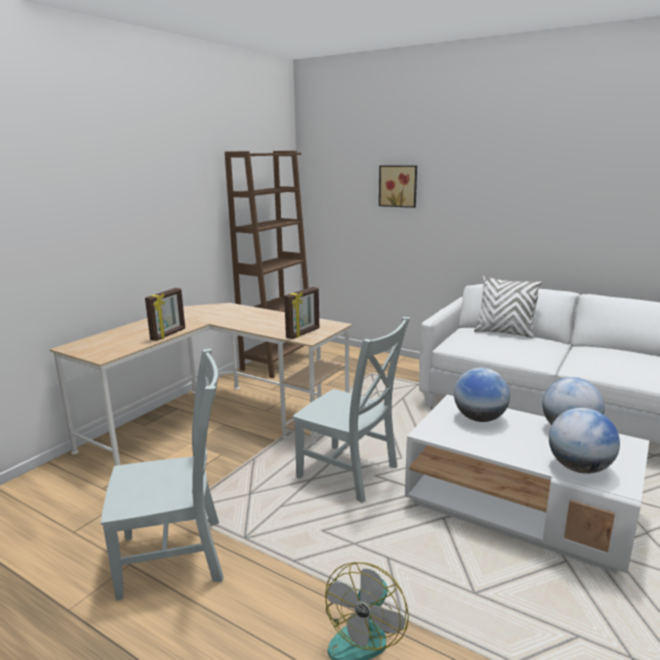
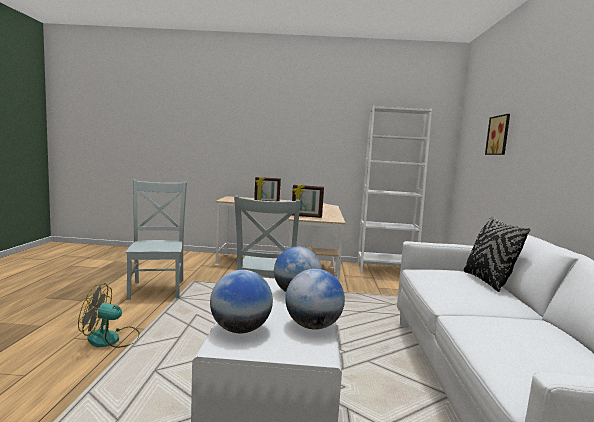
camera: 60 degrees right, 10 degrees down
(178, 557) = (157, 288): grey chair -> grey chair turned 150 degrees counterclockwise
(278, 362) = (385, 270): brown bookcase -> white bookcase
(504, 333) = (488, 282): white pillow -> black pillow

